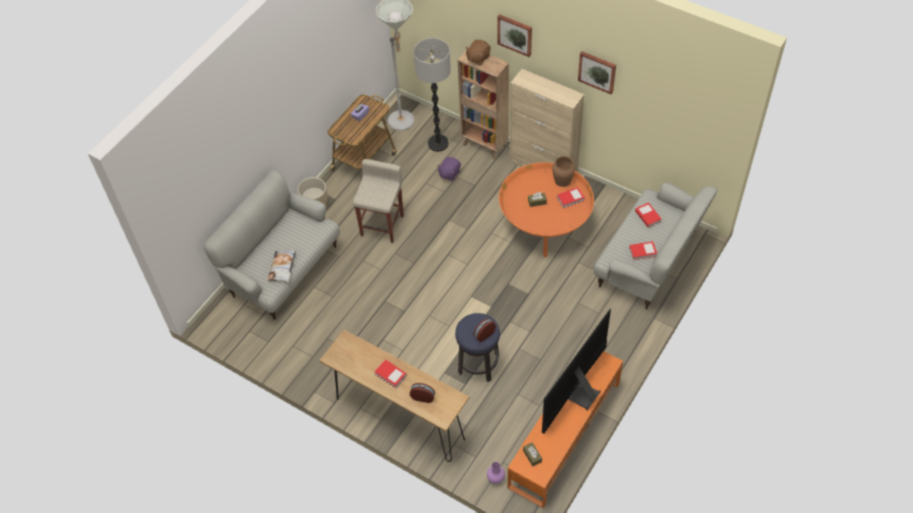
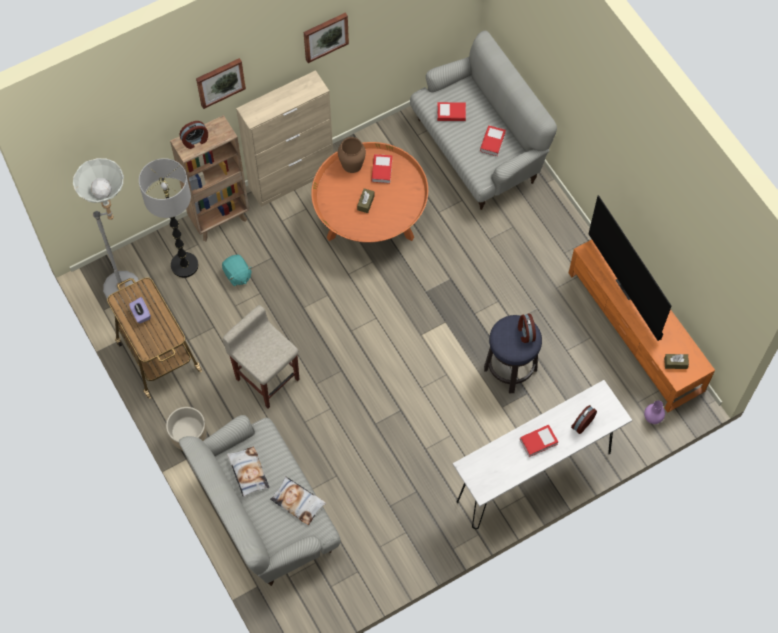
camera: 65 degrees left, 10 degrees up
(289, 231) = (248, 472): none -> pillow
(399, 418) = (534, 476): brown console table -> white console table
(449, 173) = (237, 275): purple plush toy -> turquoise plush toy
(478, 58) = (195, 141): brown plush toy -> alarm clock

